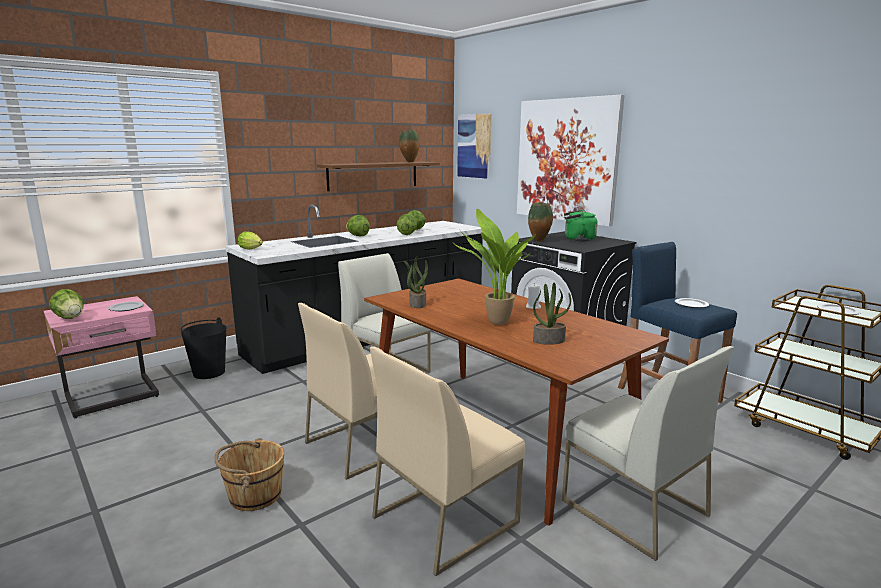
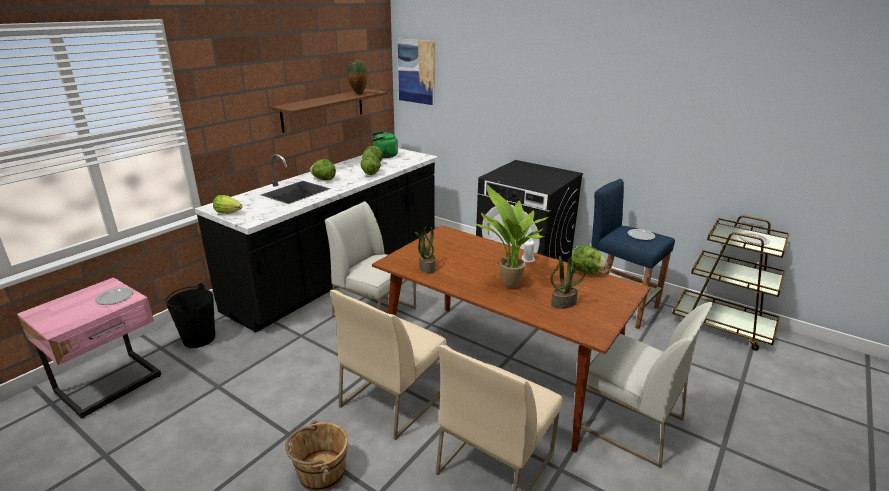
camera: 15 degrees left, 10 degrees up
(70, 318) = (59, 321): lettuce -> lettuce (586, 272)
(539, 241) = (503, 179): vase -> none
(566, 160) = (515, 94): picture -> none
(577, 239) = (534, 173): green kettle -> green kettle (383, 156)

